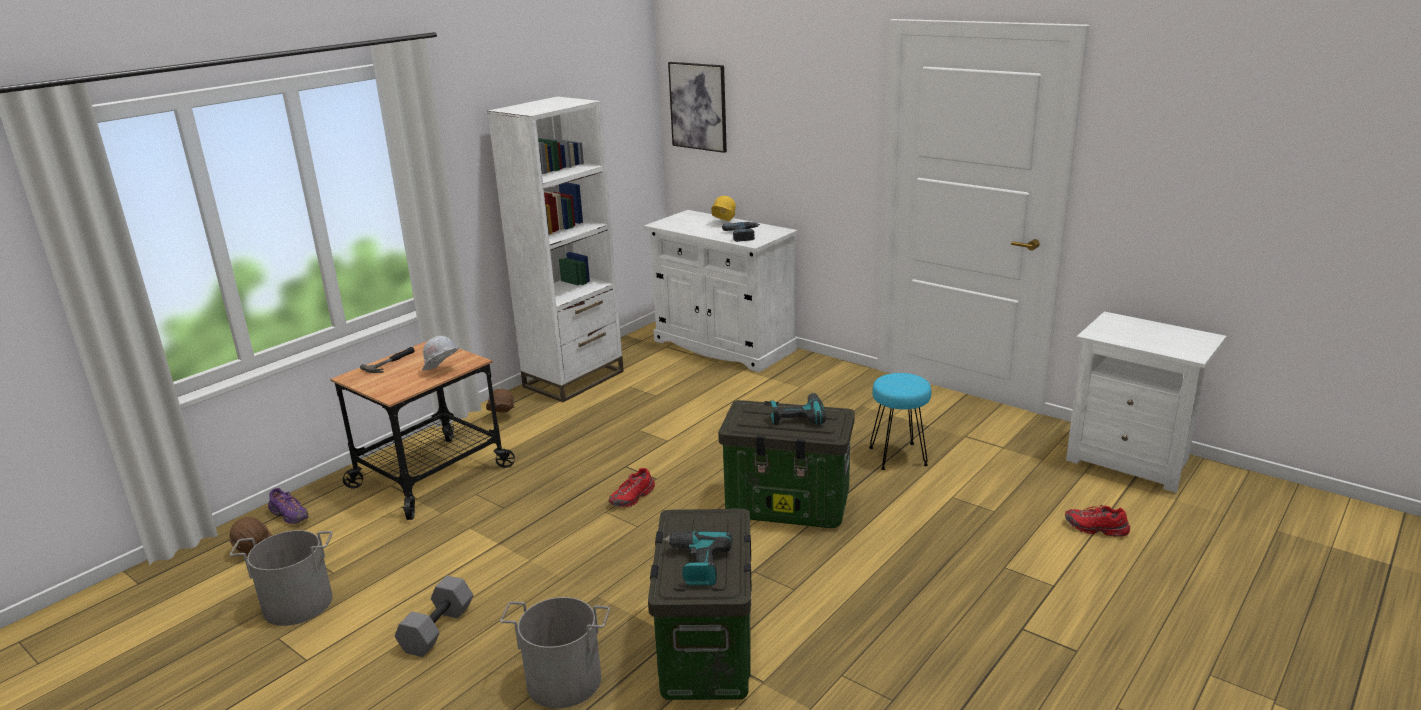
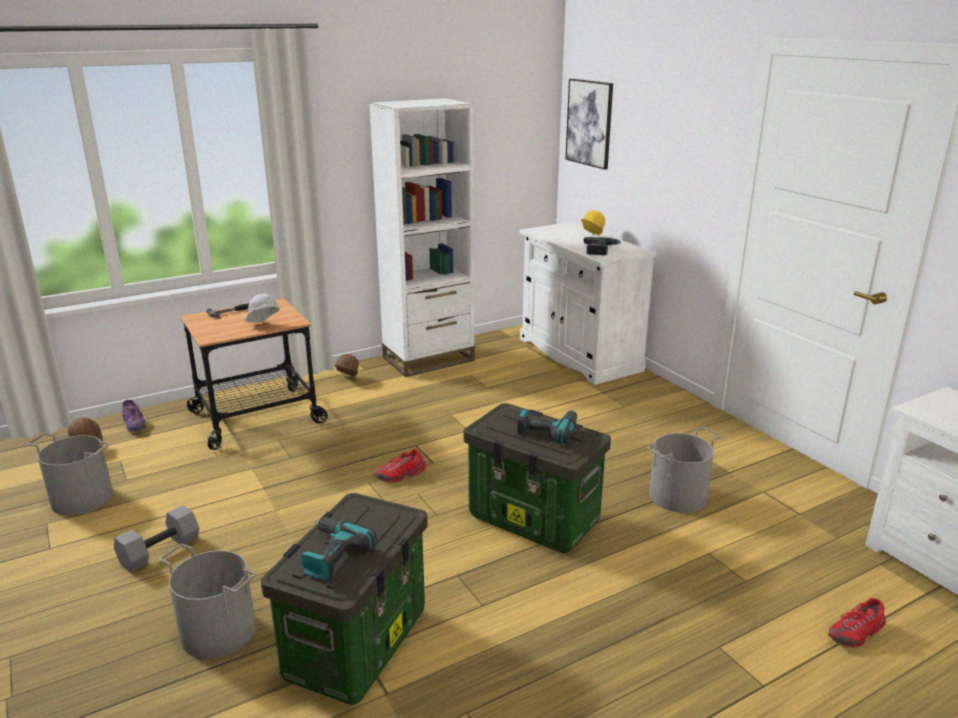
camera: 20 degrees right, 0 degrees up
(898, 456) = (678, 496): turquoise stool -> grey bucket
(1096, 529) = (855, 633): red shoe -> red shoe turned 75 degrees counterclockwise

